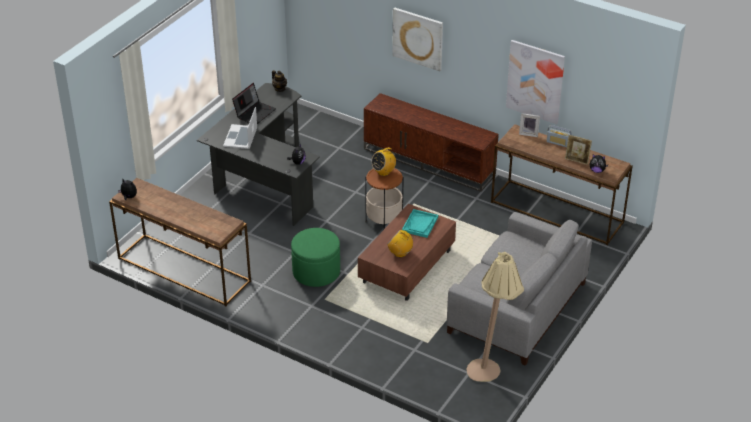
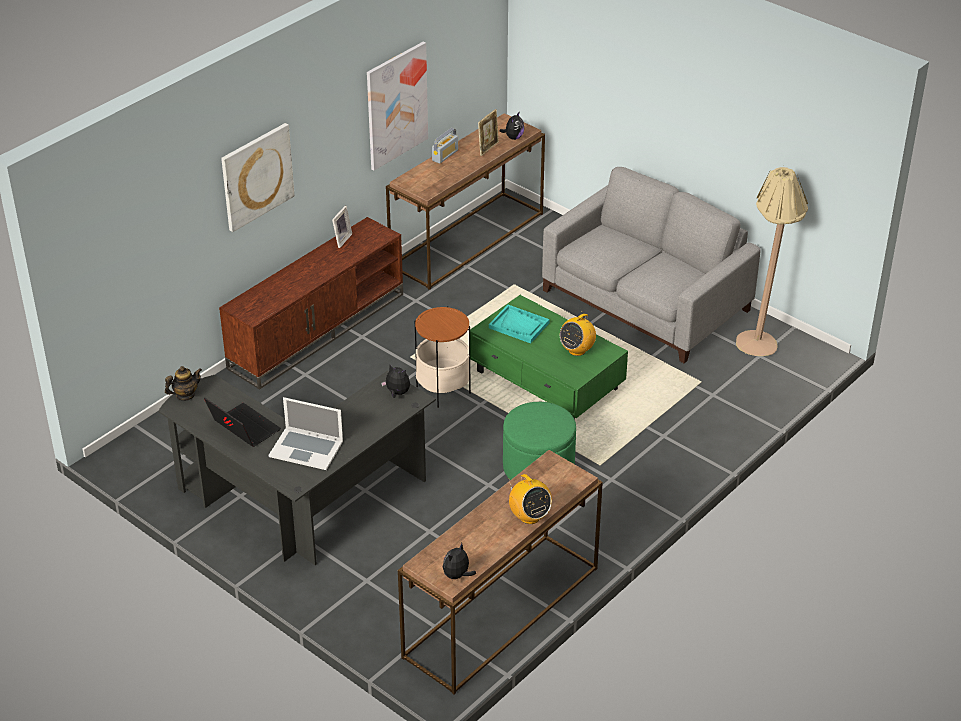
camera: 80 degrees left, 0 degrees up
(383, 172) = (430, 322): radio -> radio (529, 516)
(406, 267) = (547, 381): brown coffee table -> green coffee table
(528, 133) = (416, 174): picture frame -> picture frame (340, 239)

